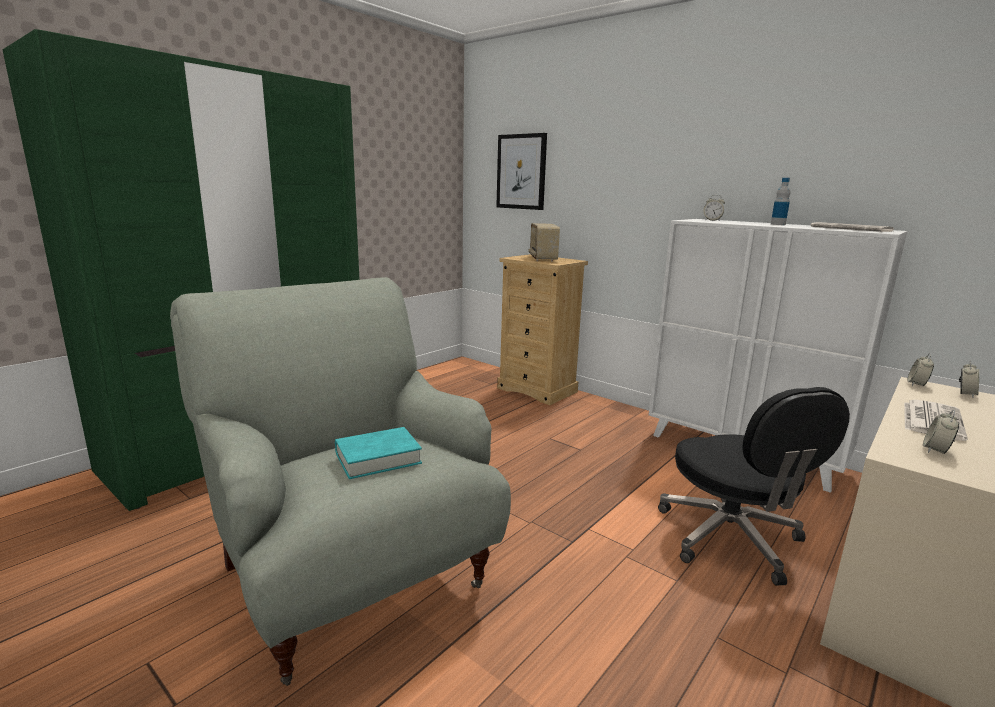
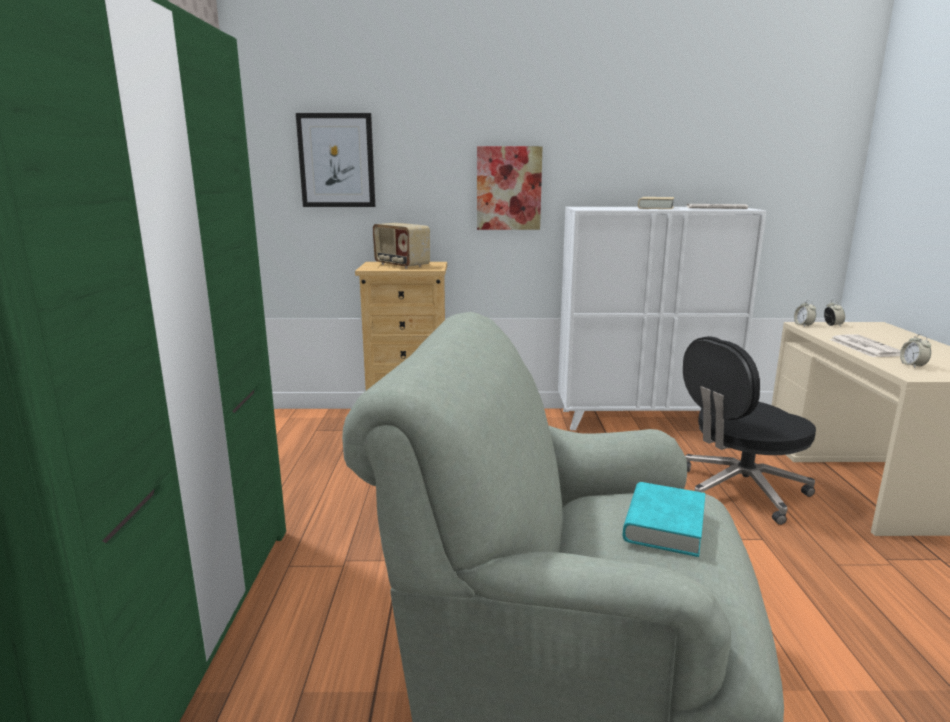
camera: 40 degrees left, 0 degrees up
(646, 198) = (508, 188): none -> picture
(712, 220) = (597, 208): alarm clock -> none
(731, 539) = (739, 491): black office chair -> black office chair turned 120 degrees clockwise
(778, 224) = (655, 207): bottle -> beige book

